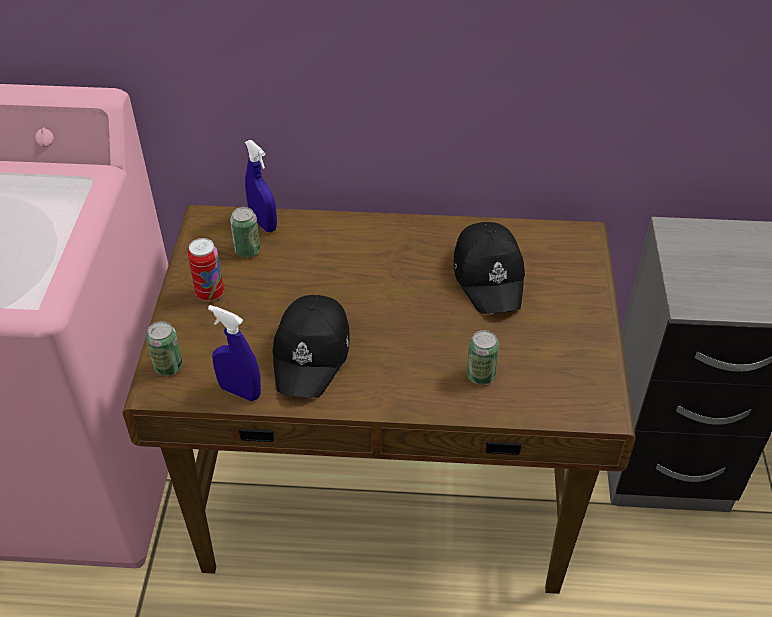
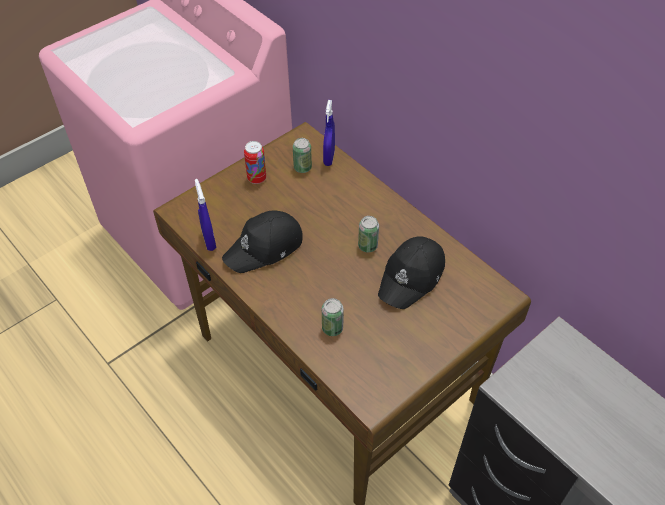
camera: 45 degrees right, 5 degrees up
(168, 366) = (194, 203): can -> can (367, 246)

